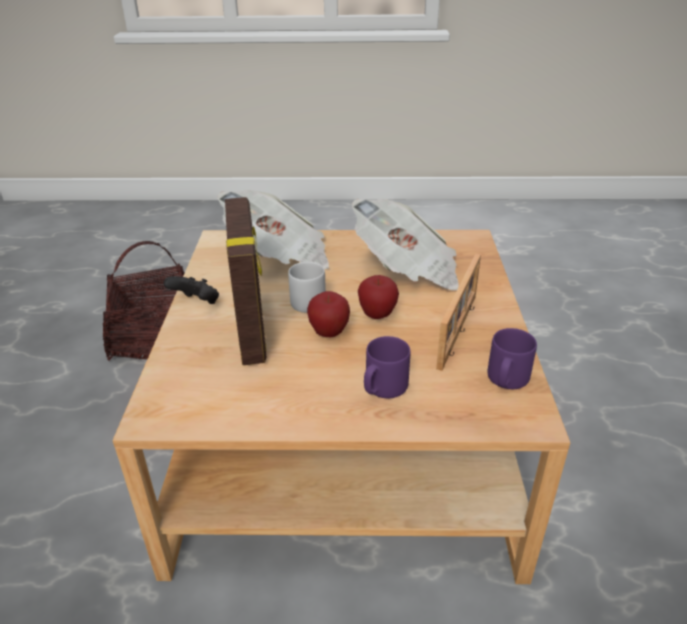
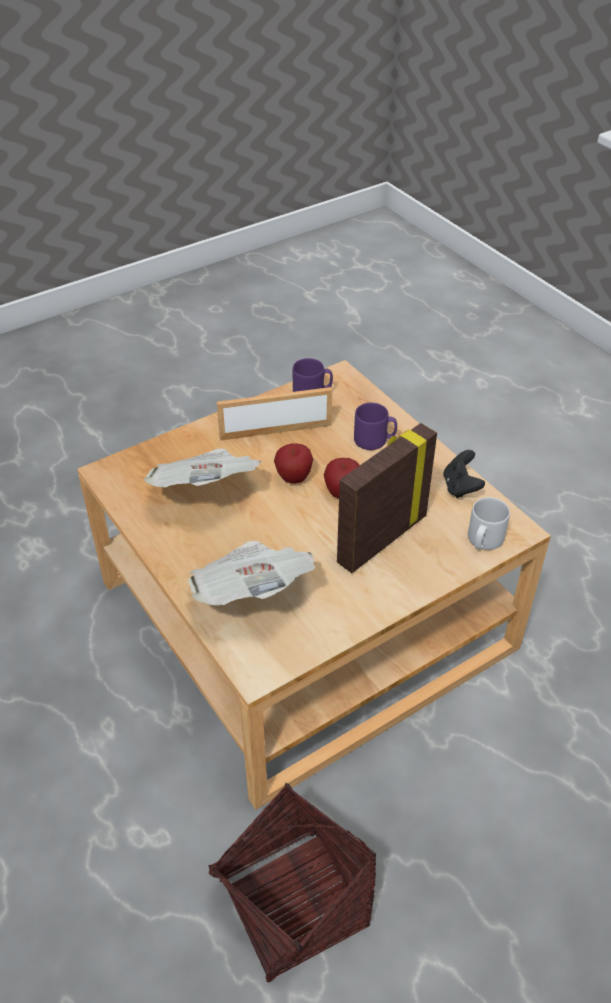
camera: 125 degrees left, 10 degrees up
(197, 303) = (383, 599): black game controller -> black game controller (460, 487)
(306, 301) = (312, 529): grey mug -> grey mug (483, 541)

